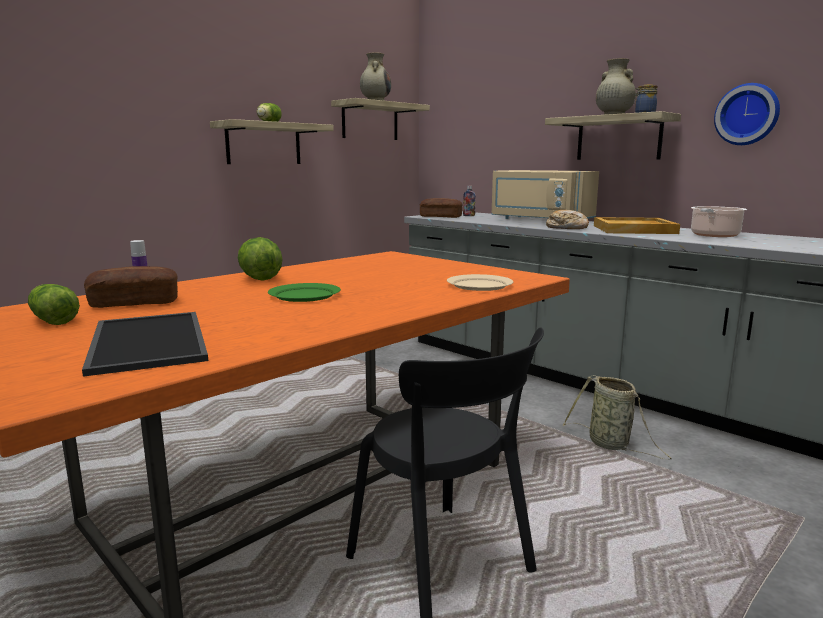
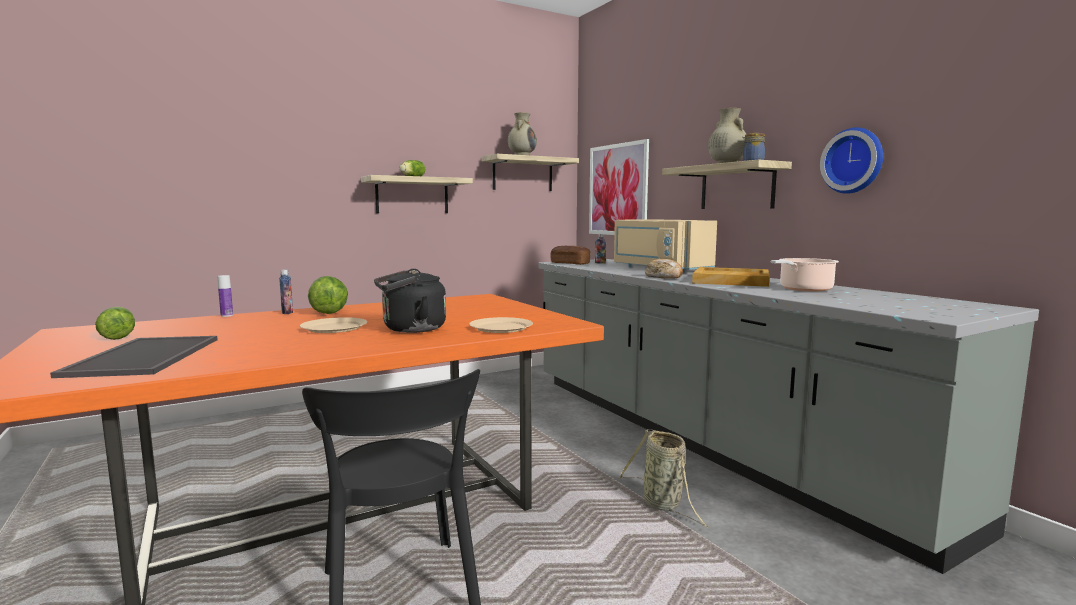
camera: 15 degrees right, 5 degrees down
(135, 303) = (197, 327): bread -> none
(211, 281) = (287, 313): none -> bottle
(305, 295) = (334, 328): green plate -> beige plate
(392, 292) = (410, 329): none -> black kettle
(473, 139) = (617, 190): none -> picture

